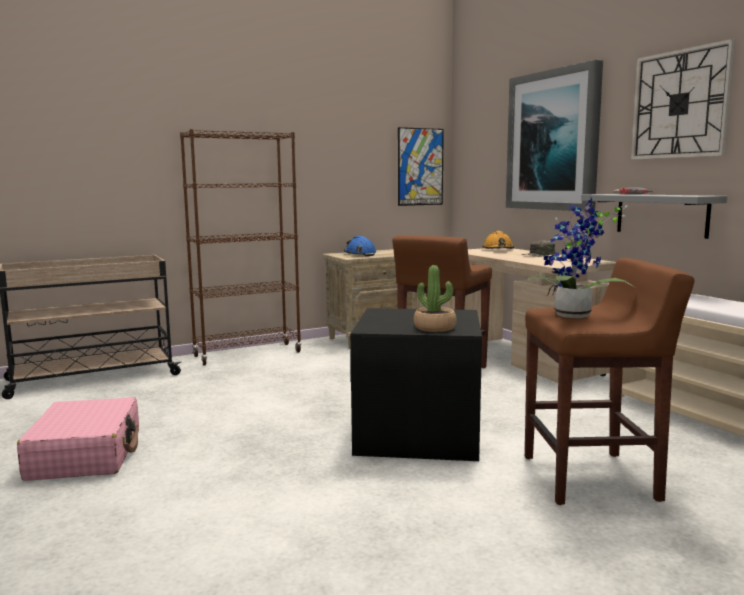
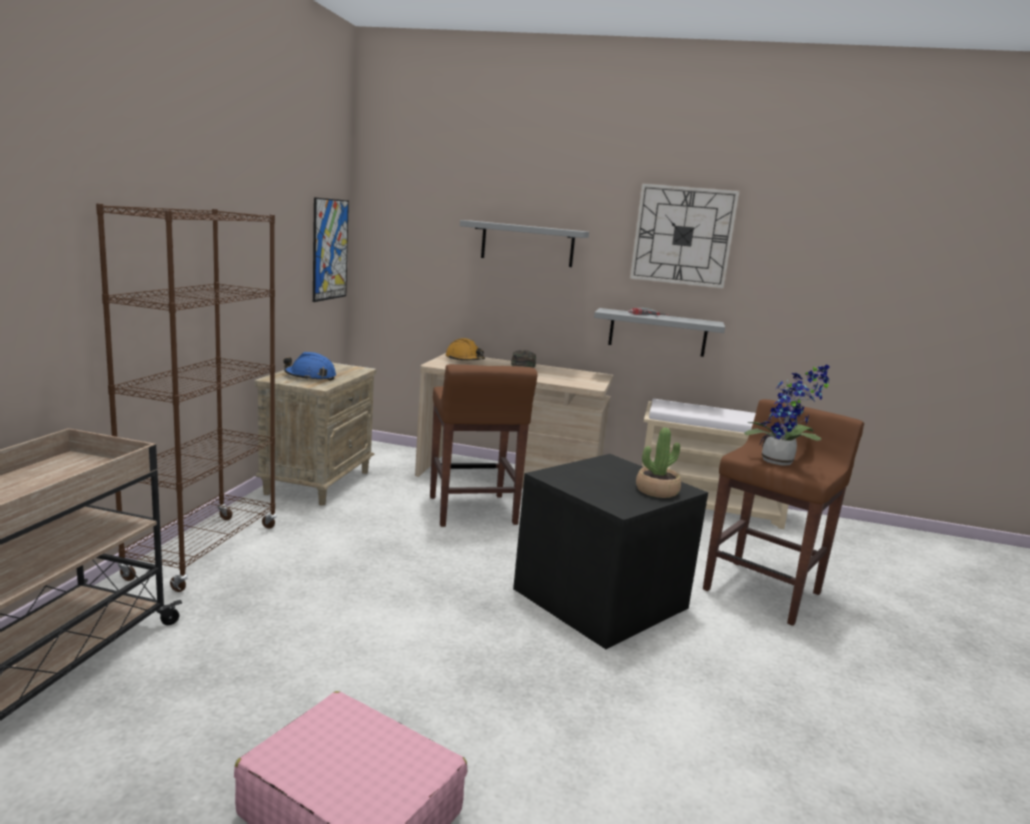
camera: 50 degrees left, 5 degrees up
(553, 141) = (527, 244): picture -> grey shelf

